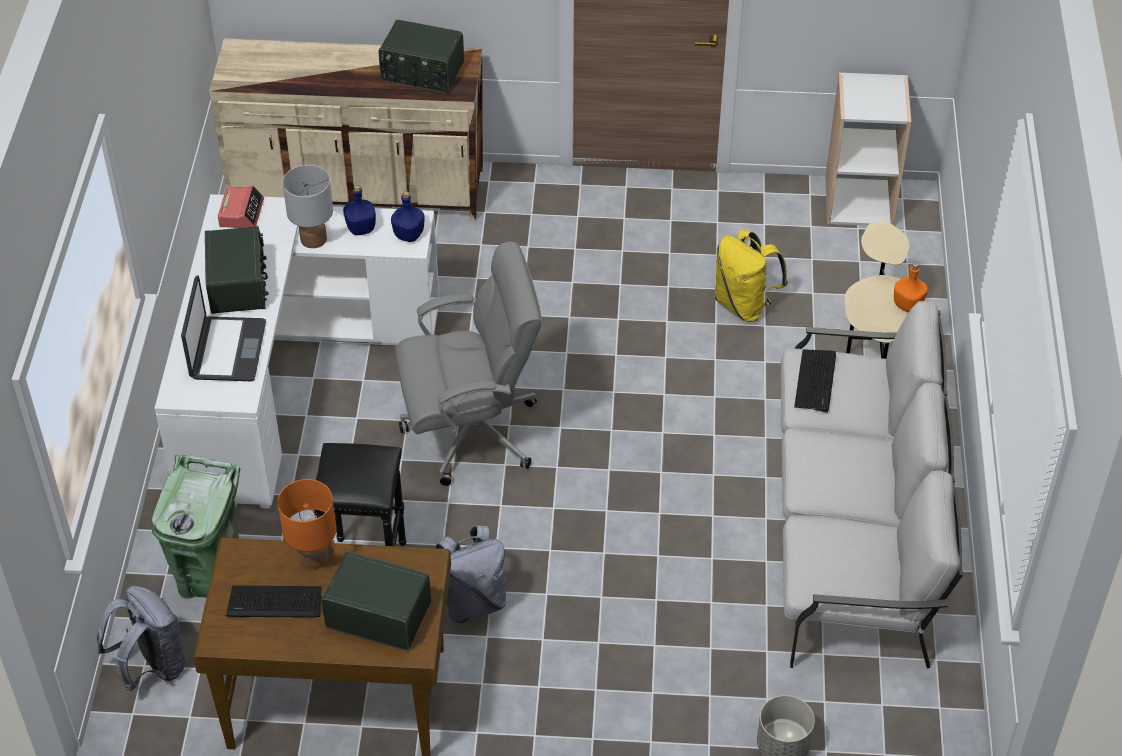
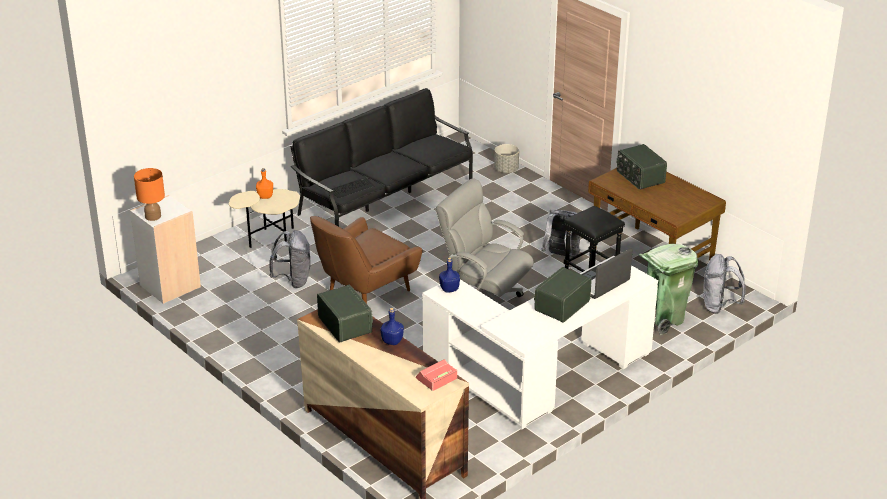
camera: 135 degrees left, 15 degrees down
(241, 213) = (520, 336): alarm clock -> alarm clock (436, 379)
(275, 603) = (676, 198): keyboard -> none
(313, 239) = (497, 312): grey table lamp -> none
(314, 557) = (645, 202): orange table lamp -> orange table lamp (153, 216)
(360, 228) = (468, 304): blue bottle -> blue bottle (392, 341)
(638, 347) = (364, 293): none -> brown armchair
(744, 305) = (293, 281): yellow backpack -> grey backpack
(854, 528) = (384, 199): white sofa -> black sofa

